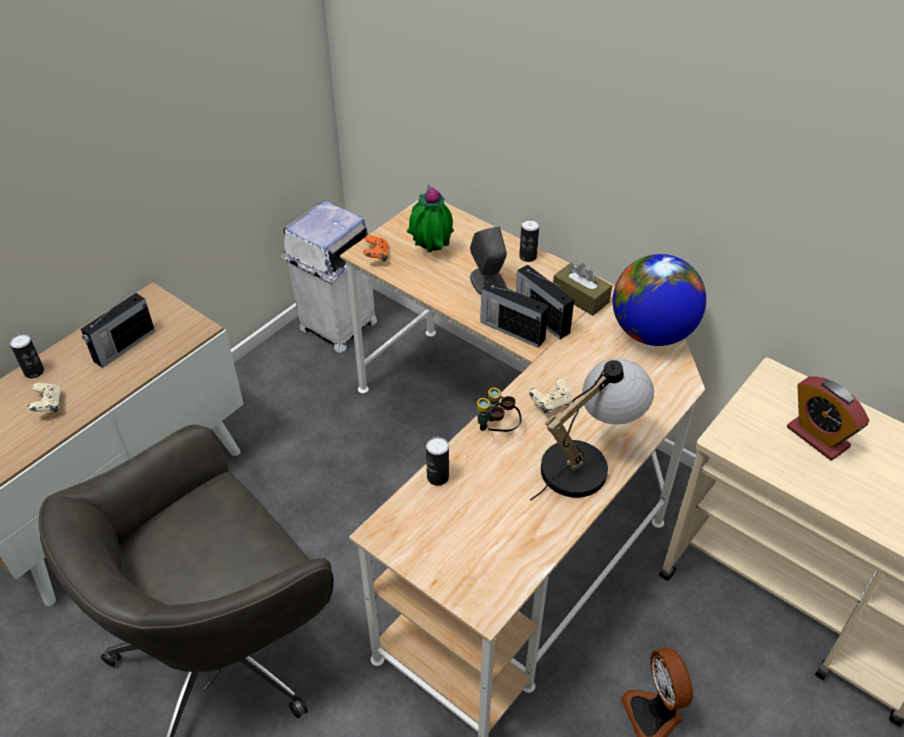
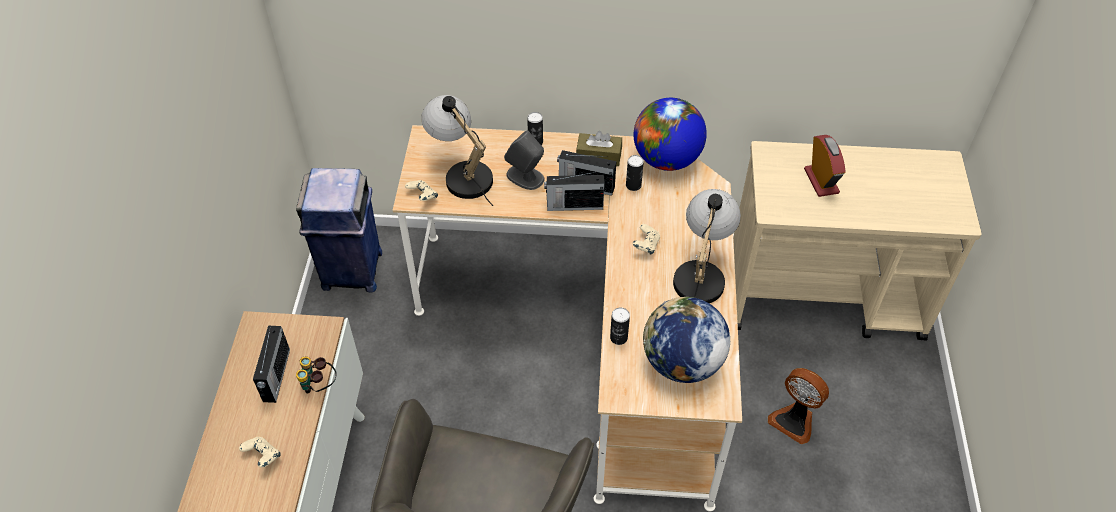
camera: 35 degrees left, 5 degrees up
(34, 371) = (219, 438): can -> can (633, 185)
(337, 326) = (352, 271): white trash can -> blue trash can
(376, 256) = (422, 197): orange game controller -> beige game controller
(431, 252) = (461, 173): potted plant -> table lamp
(479, 540) = (681, 363): none -> globe
(496, 430) = (627, 283): binoculars -> binoculars (319, 386)
(817, 437) = (821, 181): alarm clock -> alarm clock turned 120 degrees counterclockwise

